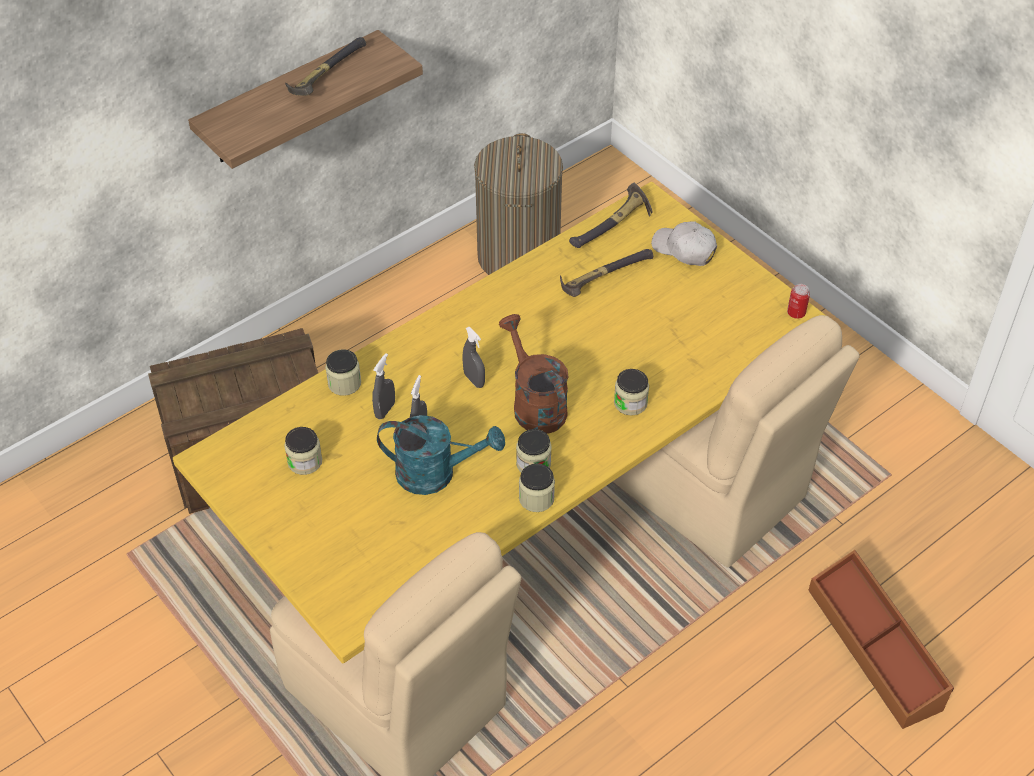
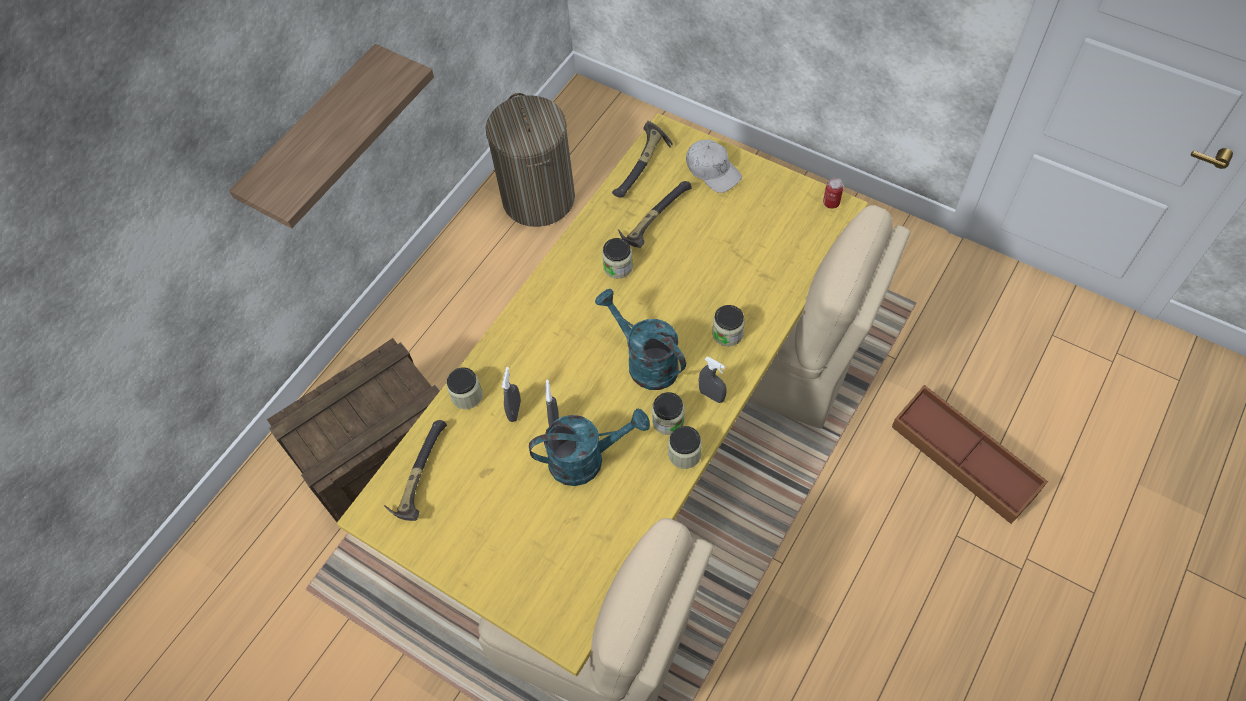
camera: 15 degrees left, 10 degrees up
(305, 461) = (462, 486): jar -> jar (618, 267)
(324, 76) = (343, 106): hammer -> hammer (418, 477)
(474, 380) = (582, 355): grey spray bottle -> grey spray bottle (711, 395)
(534, 404) = (645, 361): brown watering can -> turquoise watering can
(684, 249) = (712, 170): white cap -> white cap turned 150 degrees counterclockwise

